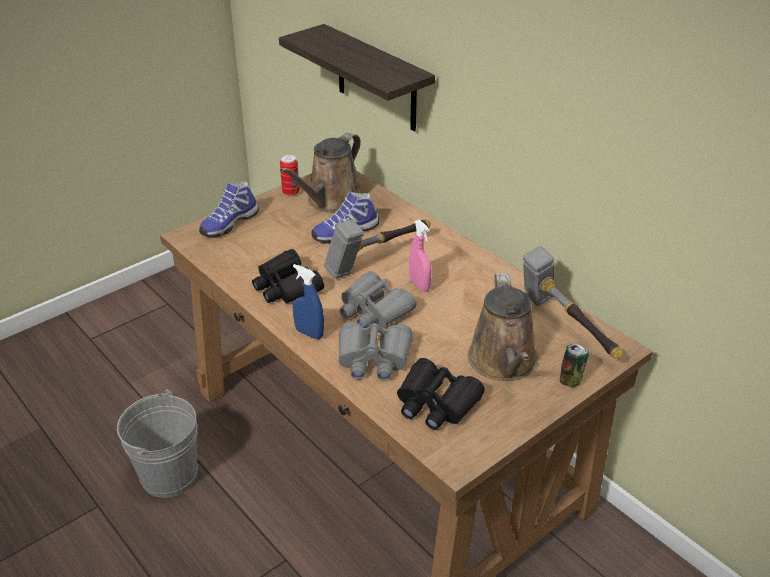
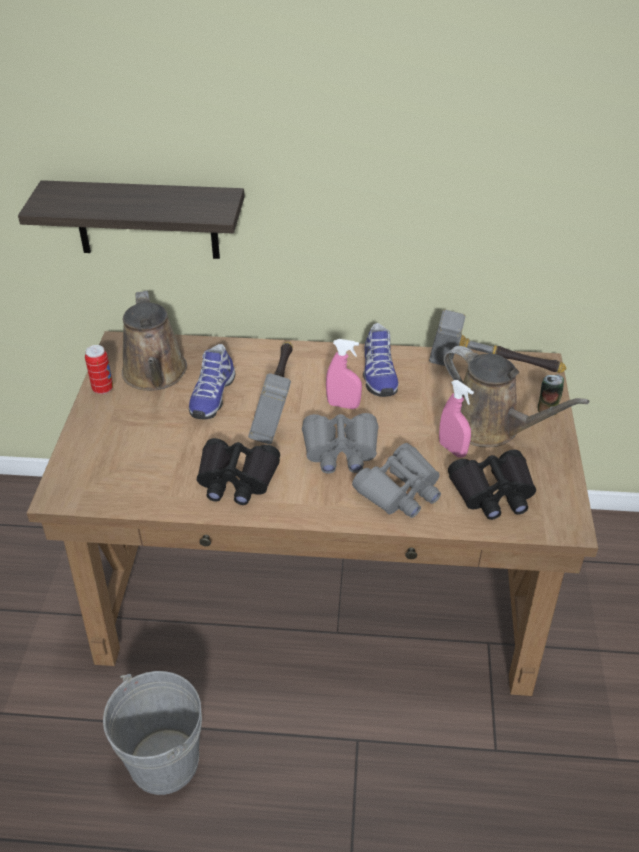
camera: 45 degrees left, 5 degrees up
(228, 223) = (86, 455): shoe -> shoe (377, 375)
(309, 333) = (319, 507): blue spray bottle -> none
(451, 358) = (452, 449): none -> pink spray bottle

